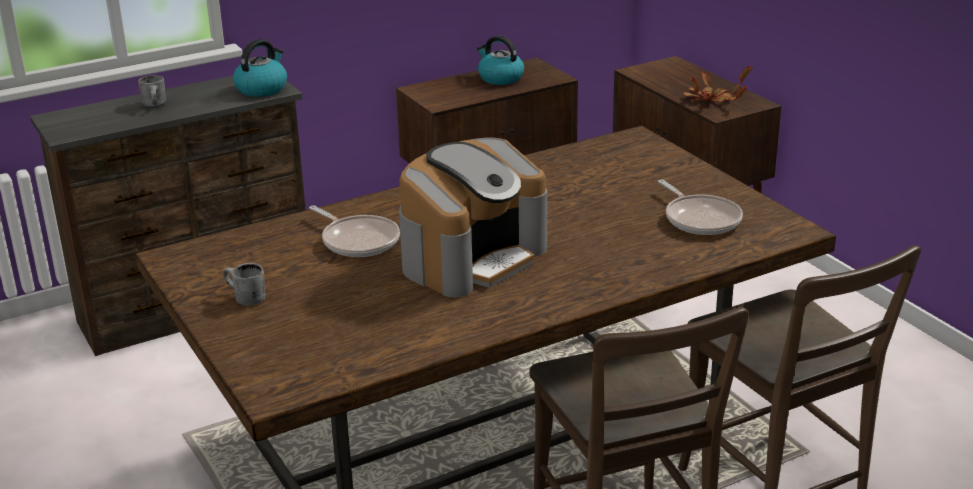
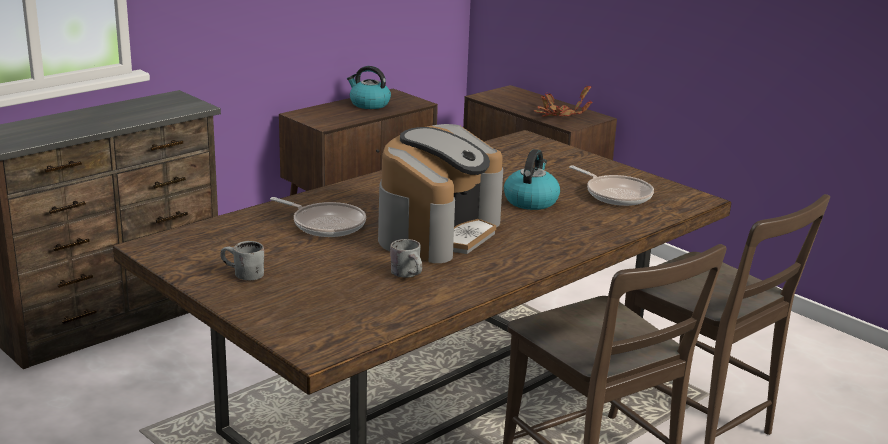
camera: 15 degrees left, 5 degrees down
(157, 105) = (84, 120): grey mug -> grey mug (410, 274)
(262, 88) = (180, 105): kettle -> kettle (531, 201)

